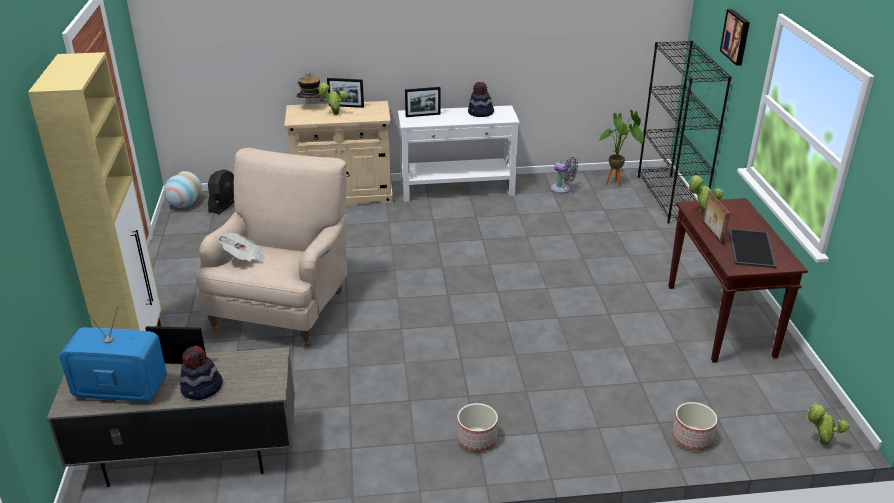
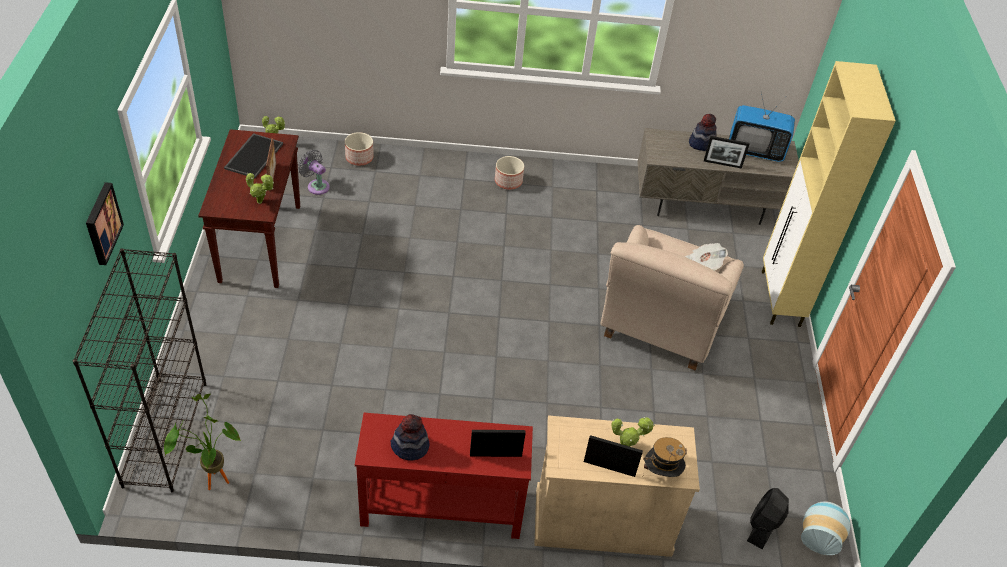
camera: 175 degrees left, 15 degrees up
(458, 189) = (441, 507): white console table -> red console table
(562, 189) = (296, 480): grey fan -> grey fan (316, 186)

